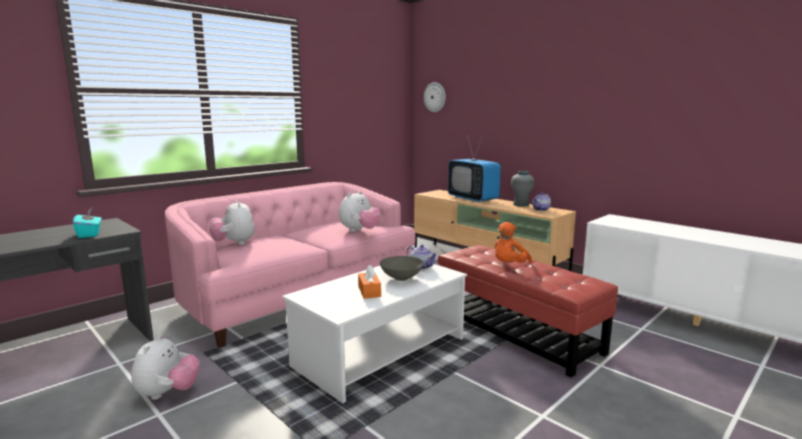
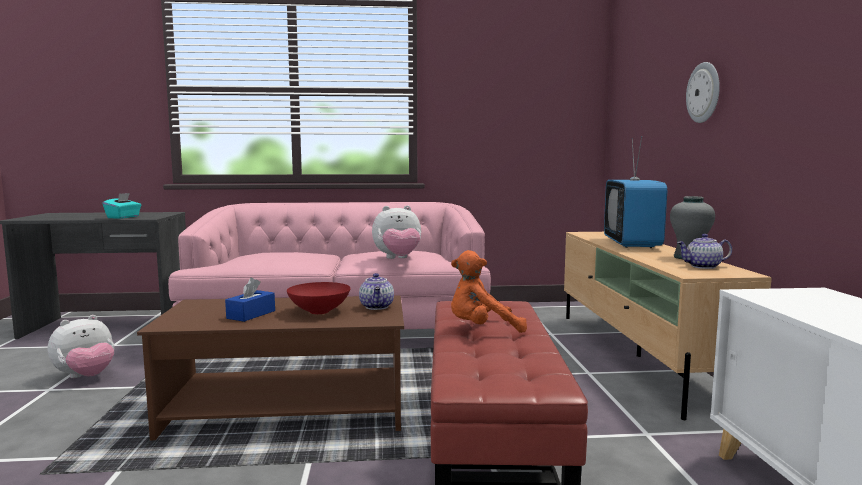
camera: 40 degrees right, 5 degrees down
(234, 243) = (262, 251): plush toy -> none
(369, 291) = (251, 314): orange tissue box -> blue tissue box
(381, 352) = (289, 409): white coffee table -> brown coffee table
(401, 278) = (319, 311): grey bowl -> red bowl
(435, 97) = (627, 88): wall clock -> wall clock (704, 92)

